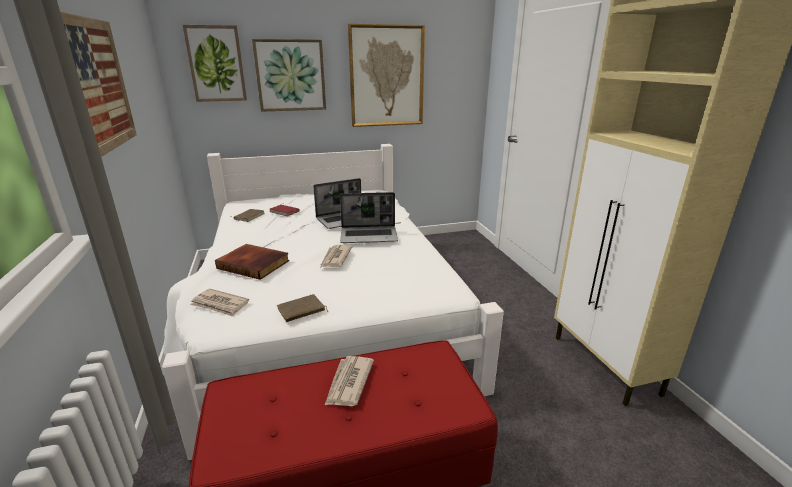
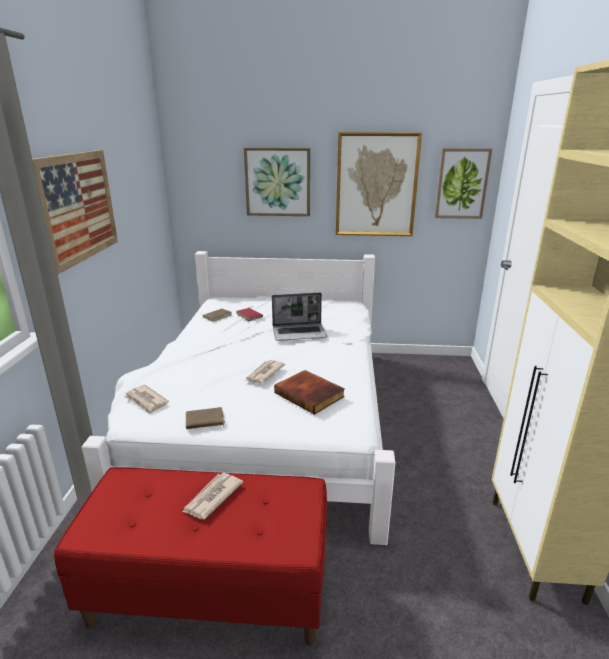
camera: 20 degrees right, 0 degrees up
(216, 64) = (211, 170): picture -> picture (462, 183)
(254, 264) = (193, 367): book -> book (310, 394)
(369, 236) = (310, 354): laptop -> none

